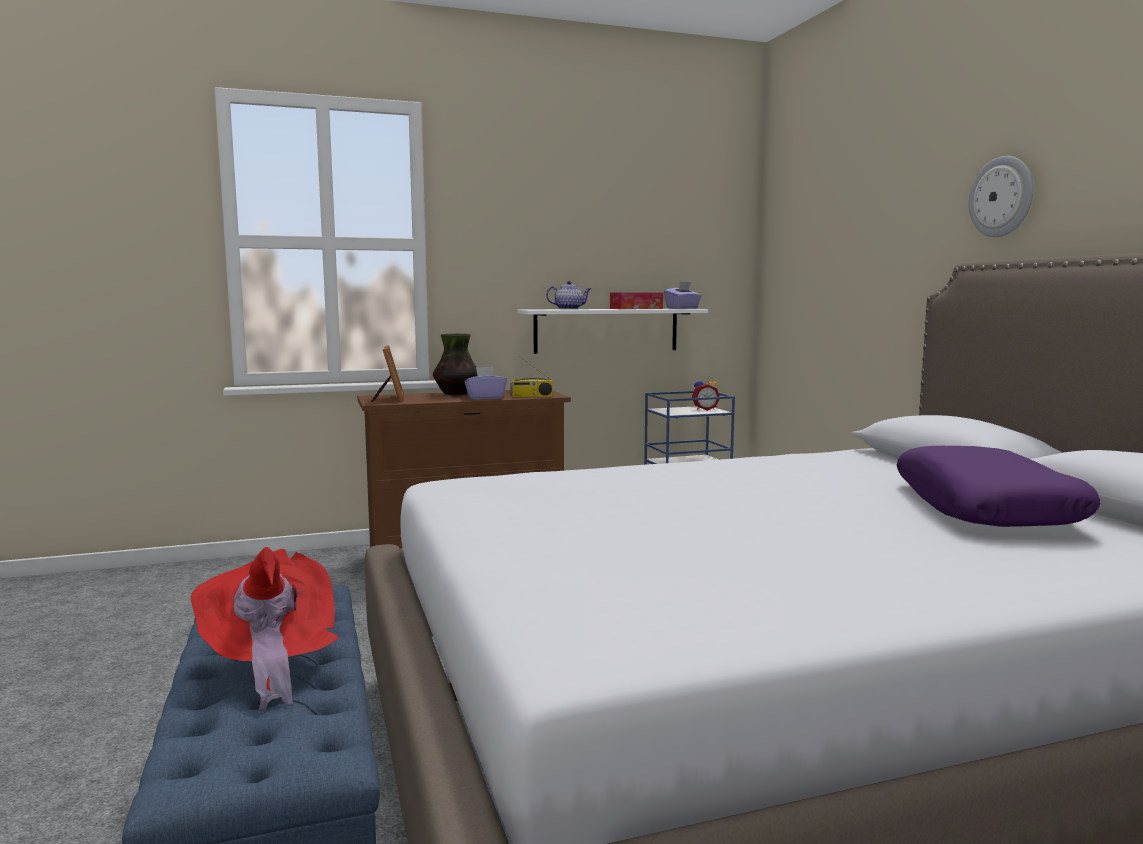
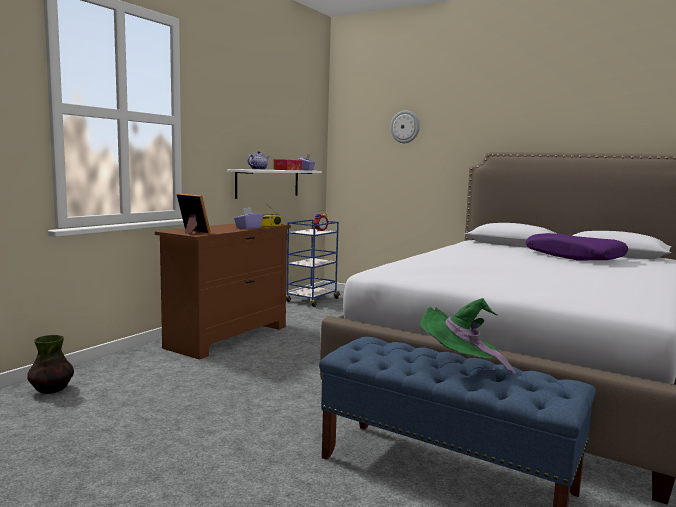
camera: 40 degrees left, 0 degrees up
(270, 664) = (460, 366): red hat -> green hat
(456, 394) = (217, 227): vase -> vase (52, 390)
(1002, 197) = (502, 123): wall clock -> wall clock (405, 127)

